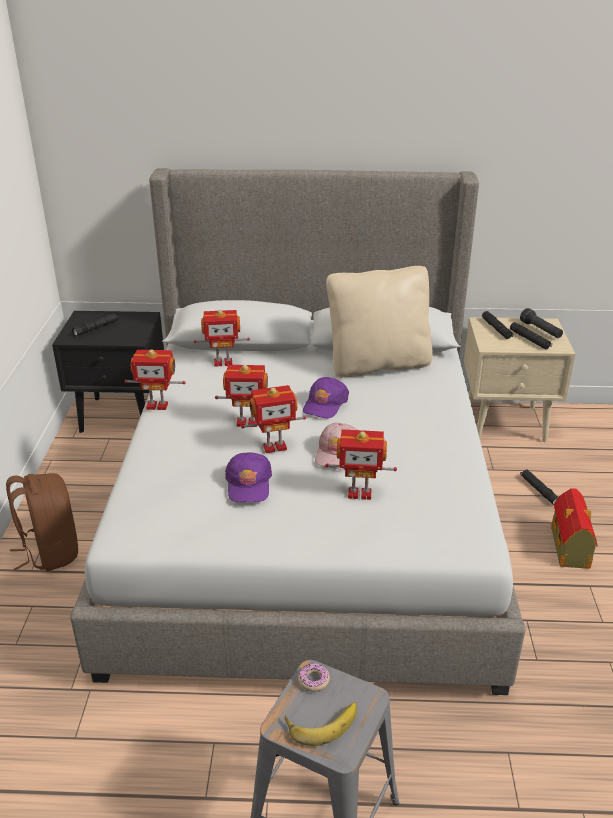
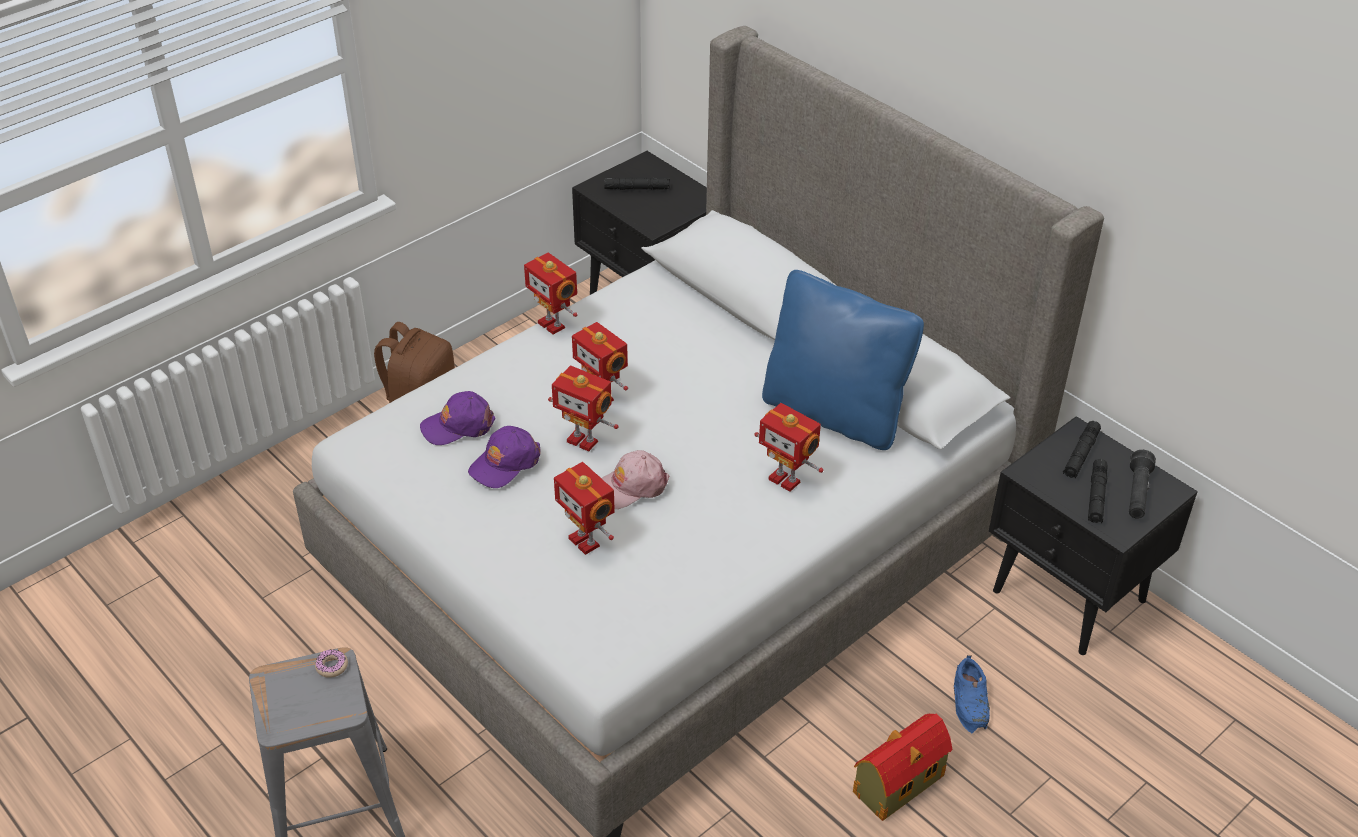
camera: 45 degrees right, 10 degrees up
(223, 362) = (681, 309): toy robot -> toy robot (785, 479)
(321, 722) = (294, 698): banana -> none
(325, 404) = (701, 425): purple cap -> purple cap (458, 425)
(378, 364) = (834, 413): beige pillow -> blue pillow
(507, 423) = (1070, 597): beige nightstand -> black nightstand
(539, 490) = (971, 701): black flashlight -> blue shoe

